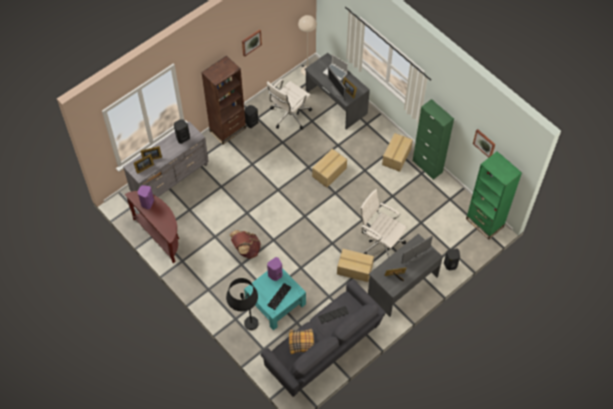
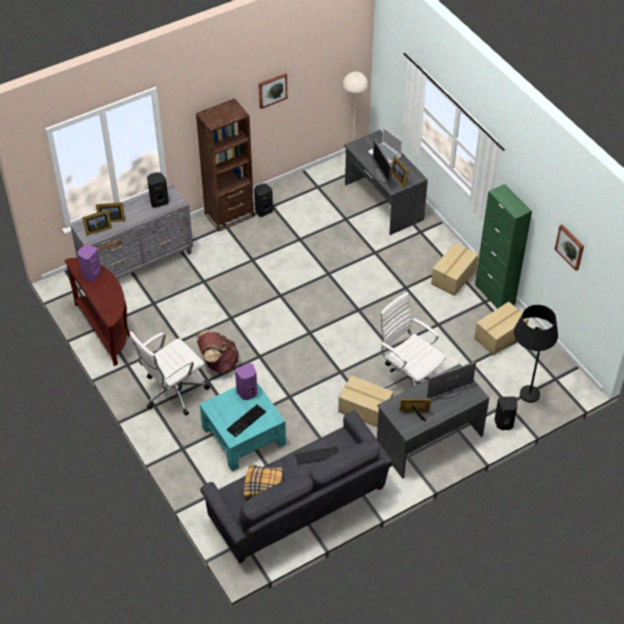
camera: 10 degrees right, 10 degrees down
(246, 329) = (194, 464): black floor lamp -> black floor lamp (522, 400)
(289, 115) = (316, 208): white office chair -> white office chair (173, 391)
(329, 172) = (356, 284): cardboard box -> cardboard box (500, 336)
(484, 223) = (563, 376): green bookcase -> none

